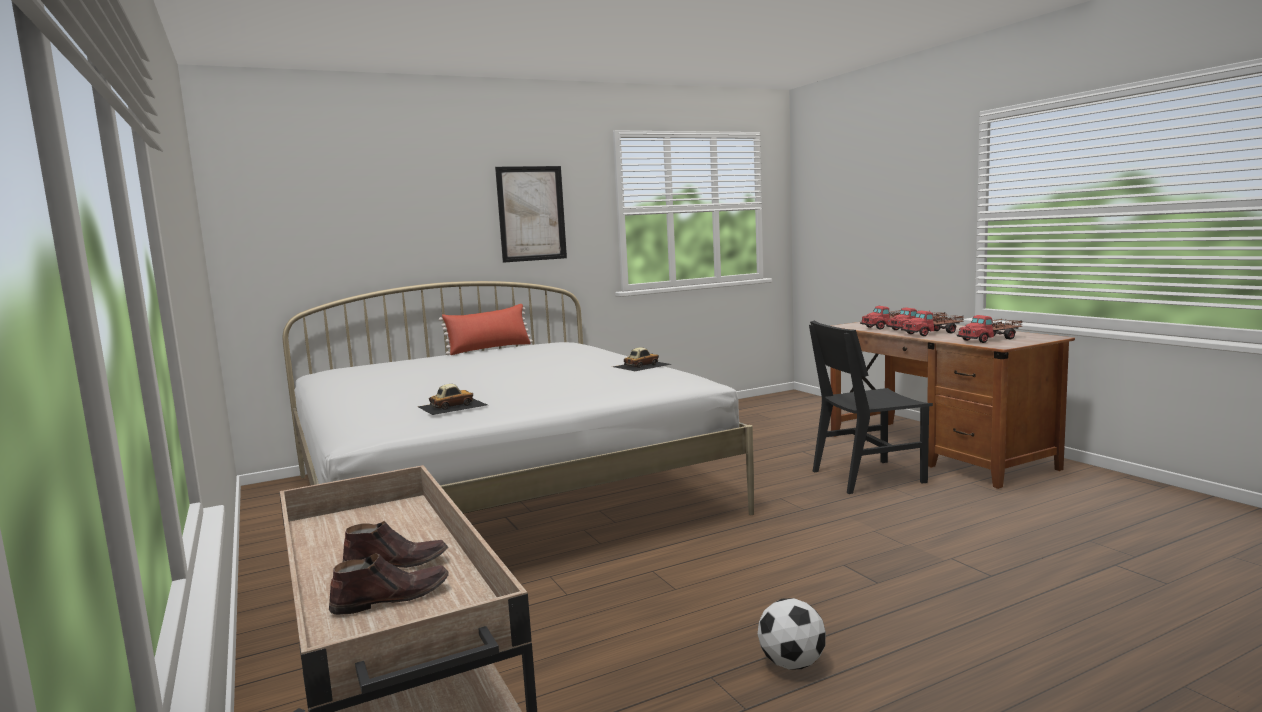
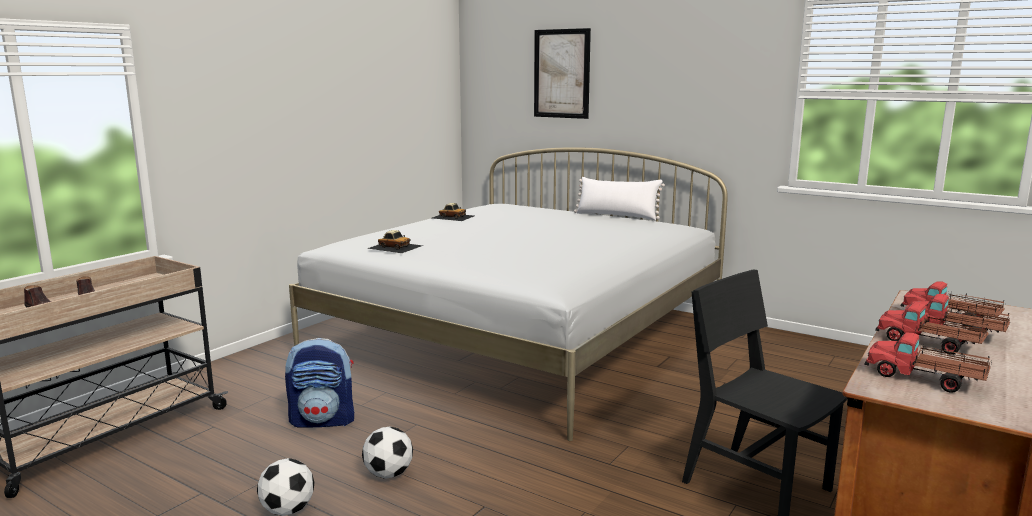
camera: 60 degrees right, 5 degrees up
(489, 349) = (617, 216): red pillow -> white pillow
(531, 213) = (694, 90): picture -> picture (561, 74)
(583, 621) = (323, 420): none -> backpack
(641, 365) = (583, 262): toy car -> toy car (453, 216)
(752, 599) = (388, 474): none -> football

